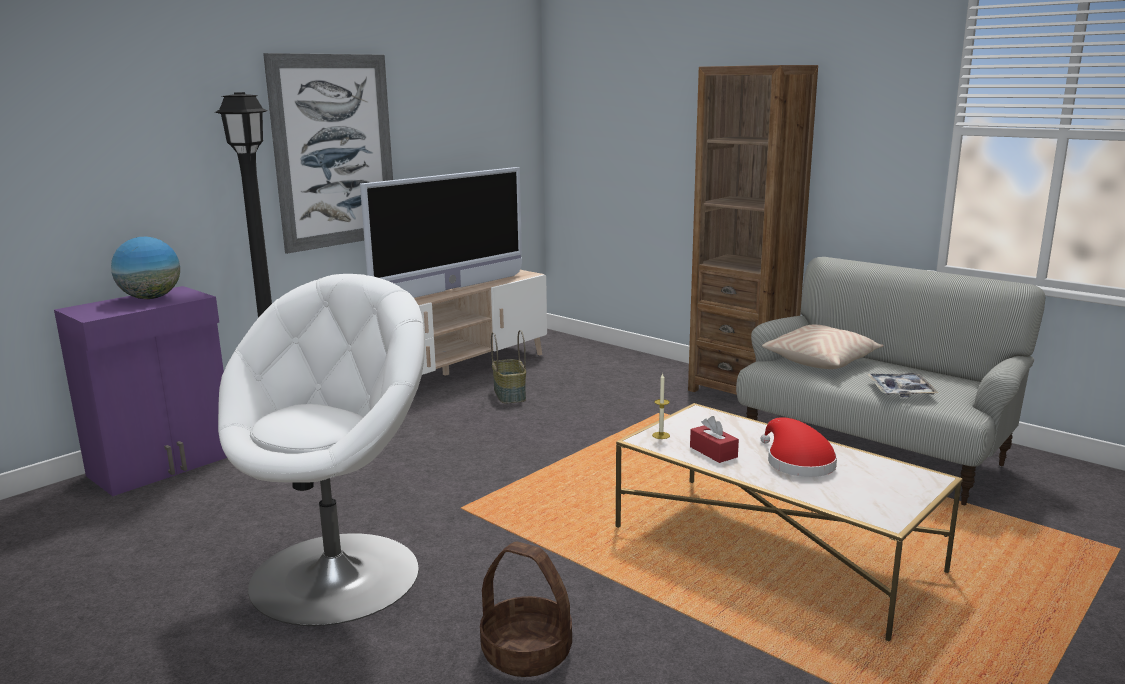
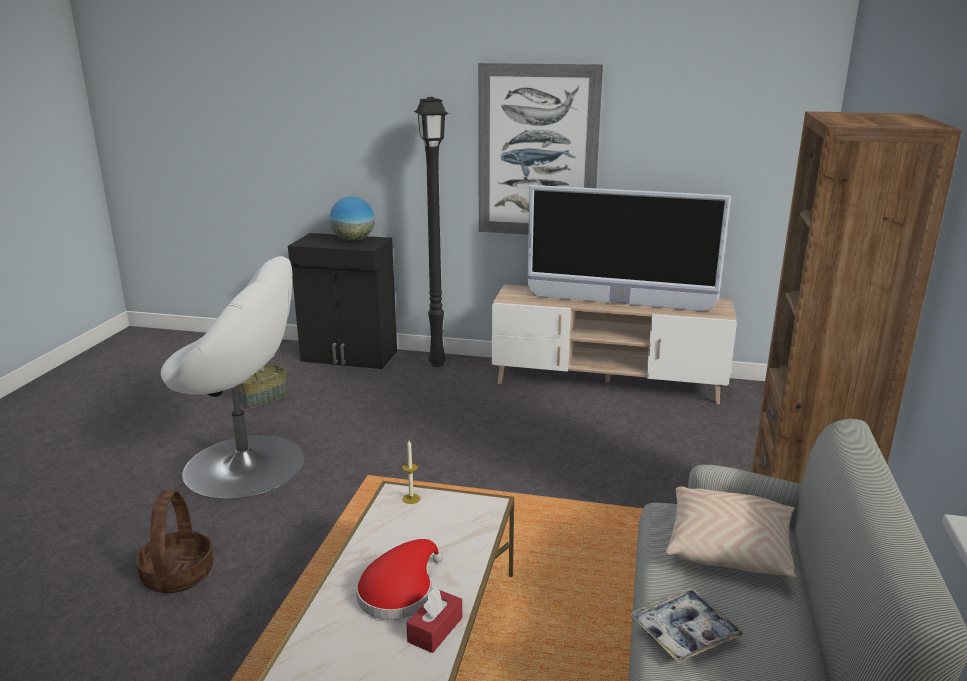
camera: 60 degrees right, 5 degrees up
(164, 465) = (349, 357): purple cabinet -> black cabinet
(510, 394) = (602, 422): basket -> basket (263, 399)
(713, 452) = (391, 536): red tissue box -> red tissue box (435, 630)

